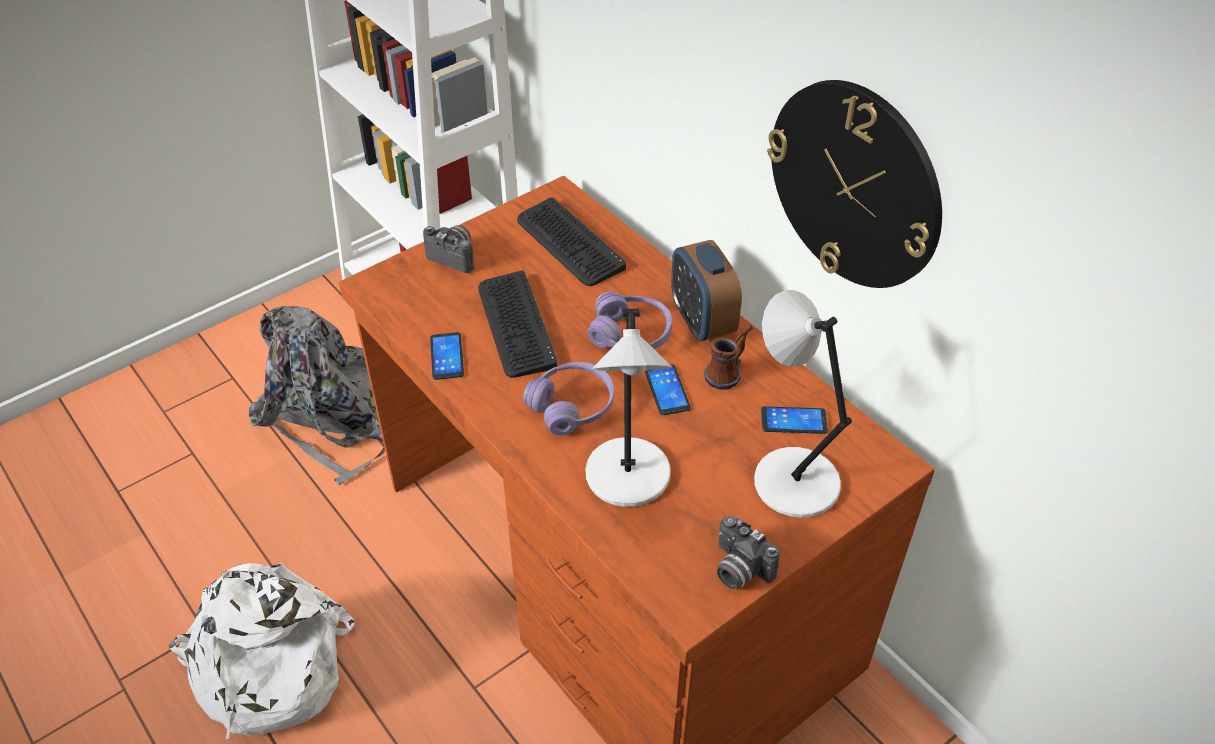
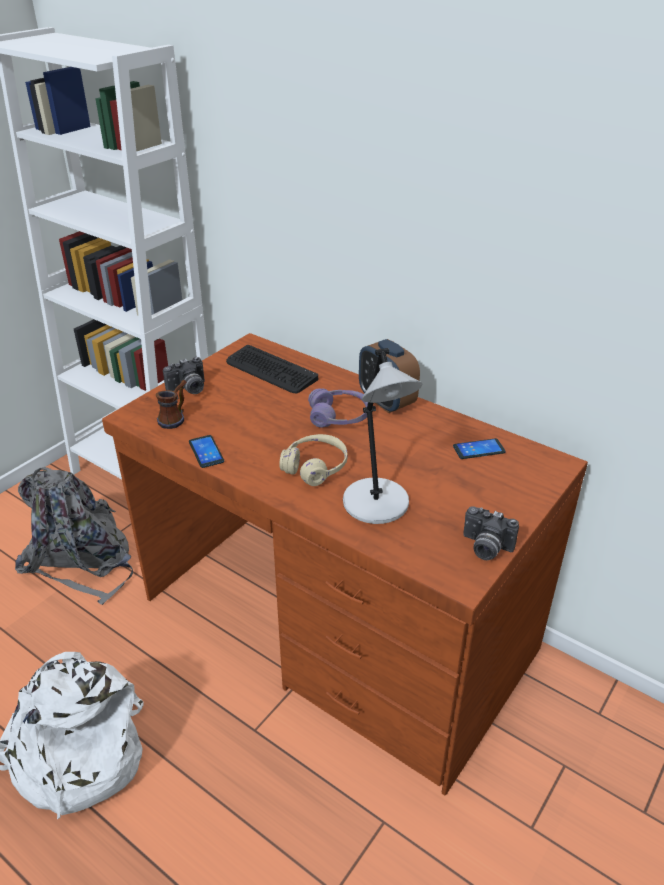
camera: 15 degrees left, 10 degrees down
(455, 256) = (188, 389): camera -> camera turned 135 degrees clockwise
(516, 325) = (251, 424): keyboard -> none
(571, 406) = (315, 467): purple headphones -> beige headphones
(667, 390) = (380, 446): phone -> none
(728, 371) = (419, 428): mug -> mug (175, 417)
(792, 480) = (495, 485): grey table lamp -> none
(854, 185) = (500, 261): wall clock -> none

